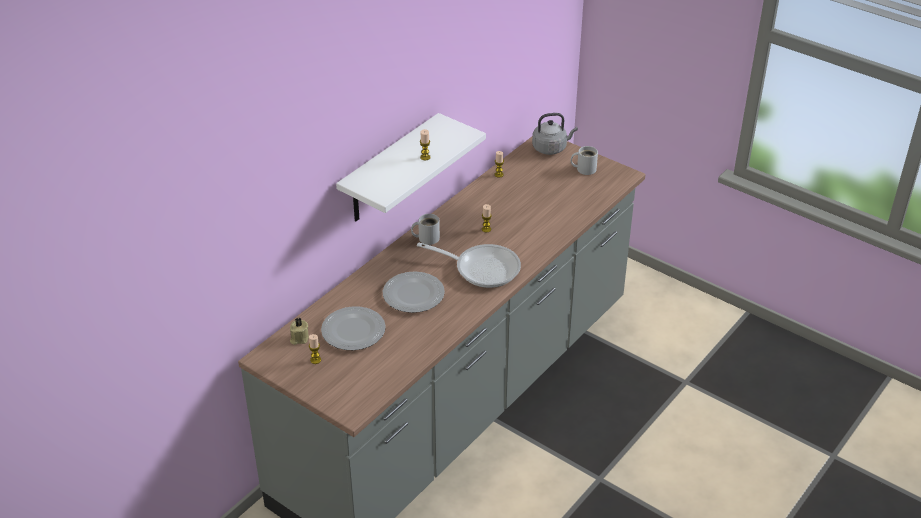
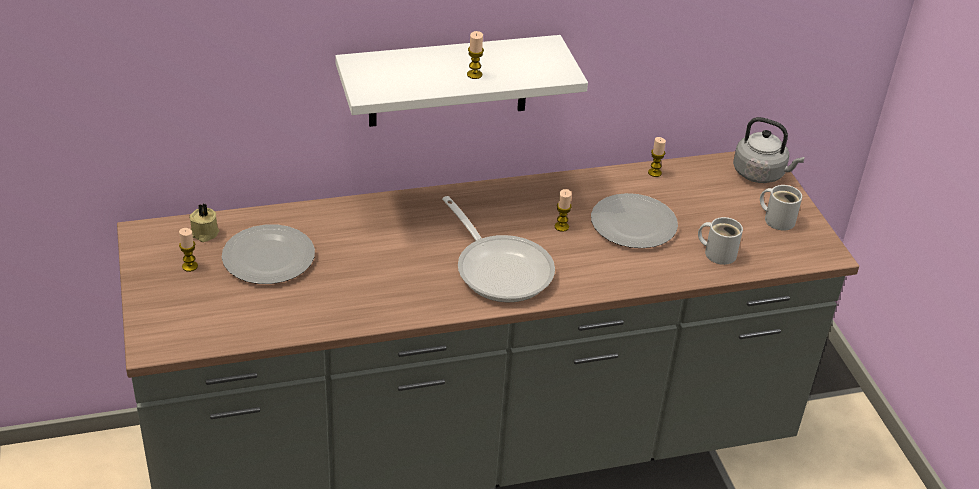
camera: 35 degrees right, 0 degrees up
(414, 294) = (385, 254): plate -> plate (634, 224)
(426, 238) = (478, 200): white mug -> white mug (718, 252)

